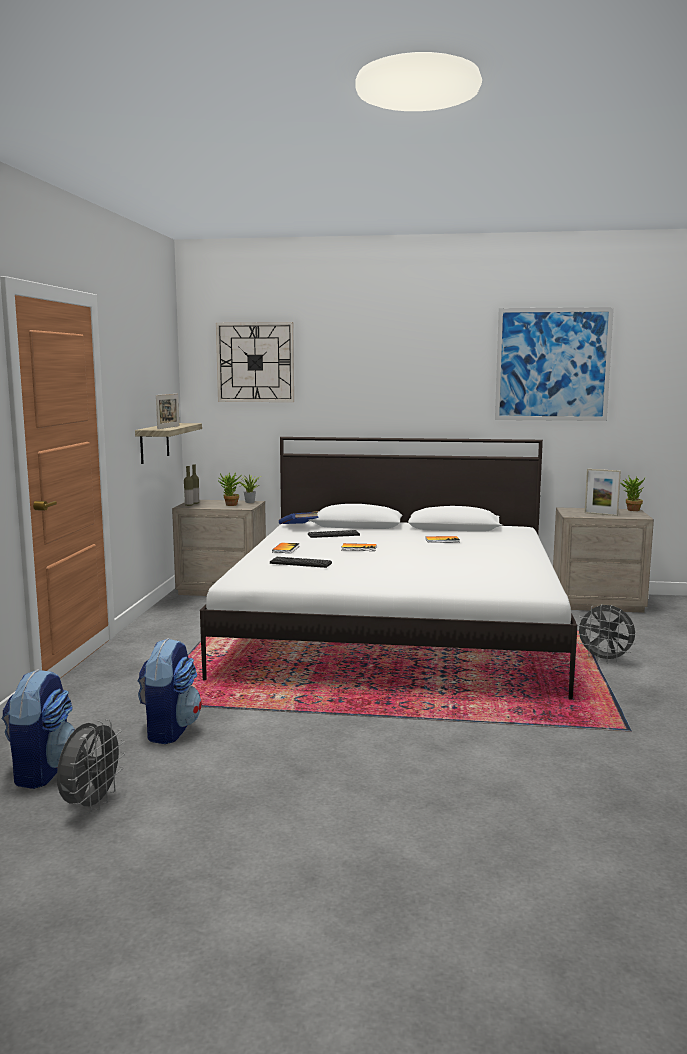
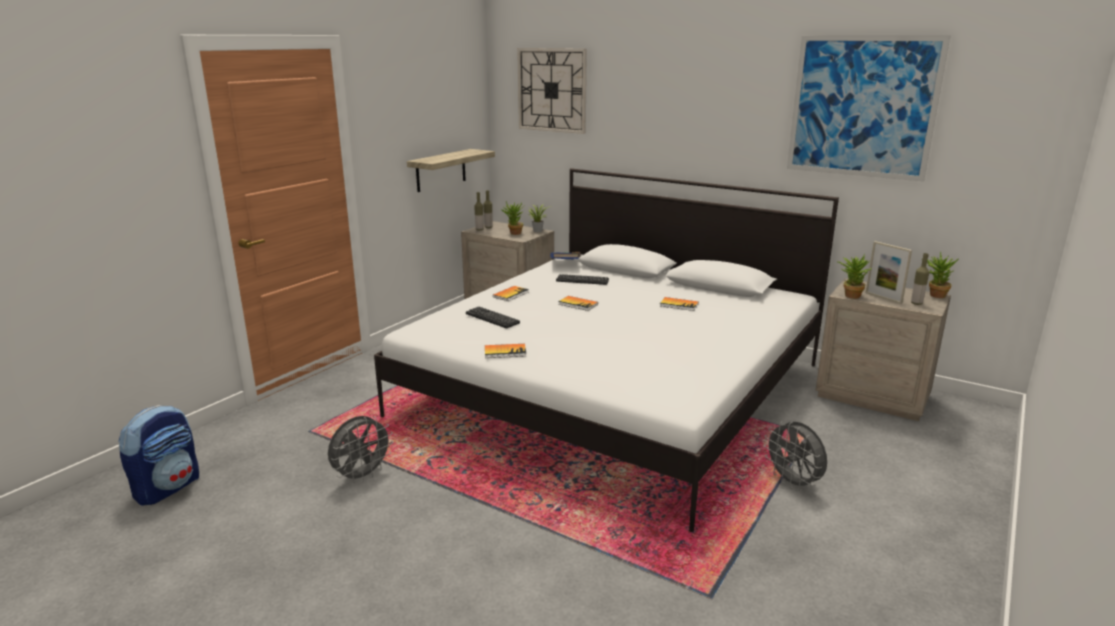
camera: 25 degrees right, 10 degrees up
(91, 804) = (159, 536): grey fan -> grey fan (362, 476)
(168, 427) = (443, 158): picture frame -> none
(169, 730) = (297, 468): backpack -> none
(350, 581) = (505, 352): none -> book
(576, 515) = (850, 295): none -> potted plant
(627, 515) = (916, 303): none -> bottle

